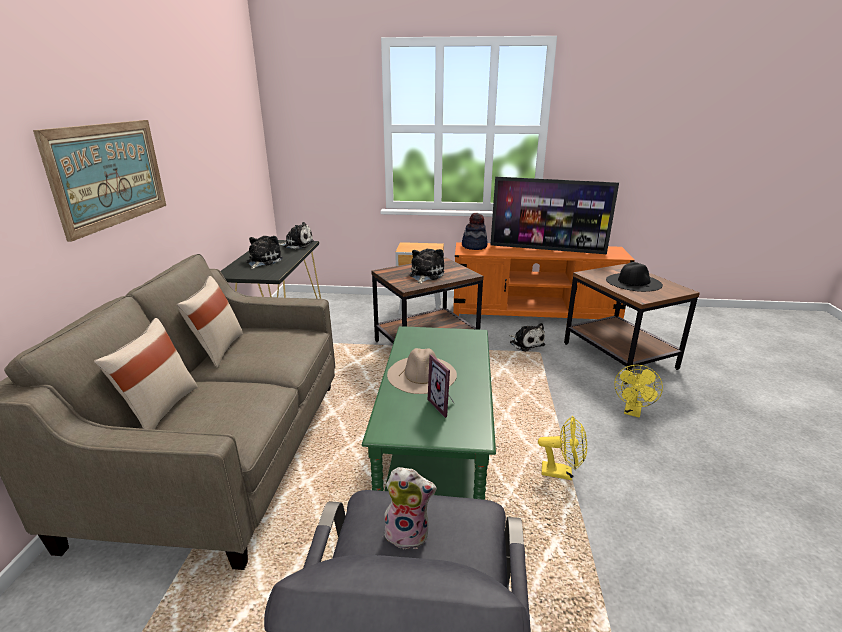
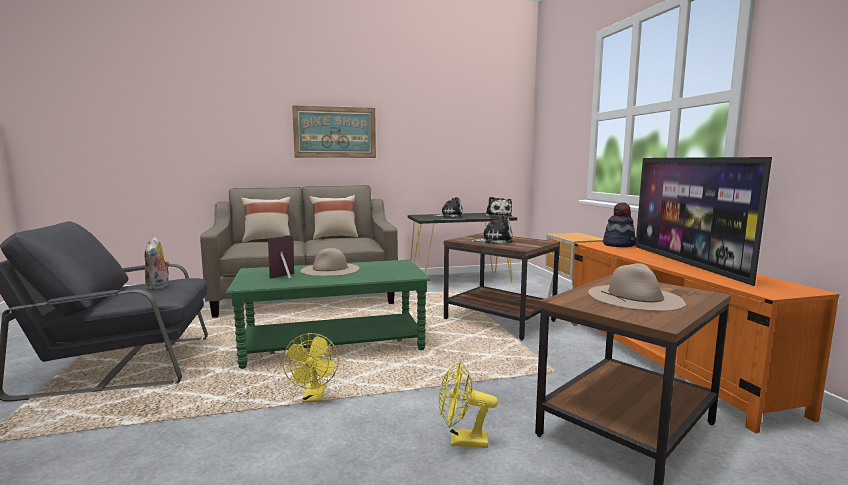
camera: 70 degrees right, 15 degrees down
(525, 343) = (569, 362): plush toy -> none
(633, 282) = (635, 297): black hat -> beige hat

